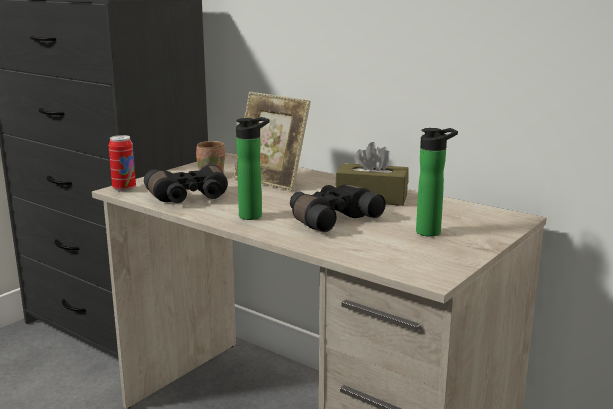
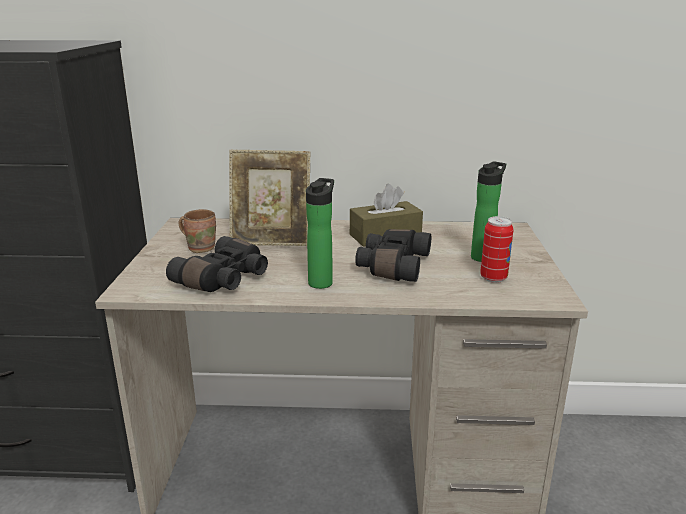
camera: 35 degrees left, 5 degrees up
(124, 189) = (132, 288): can -> can (493, 278)

